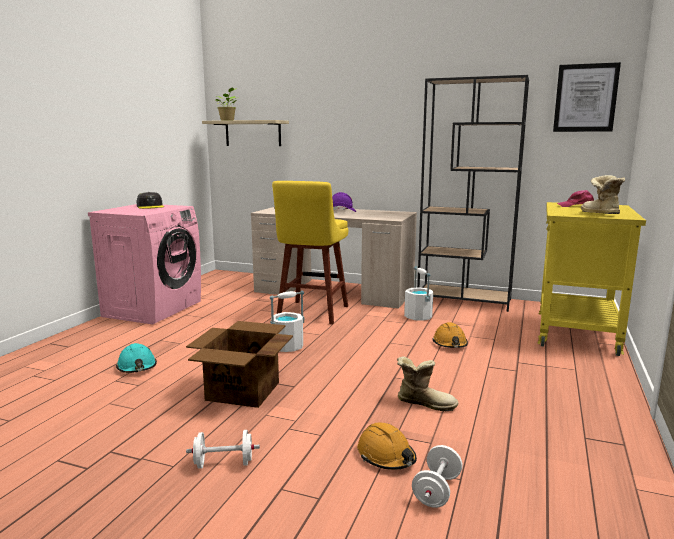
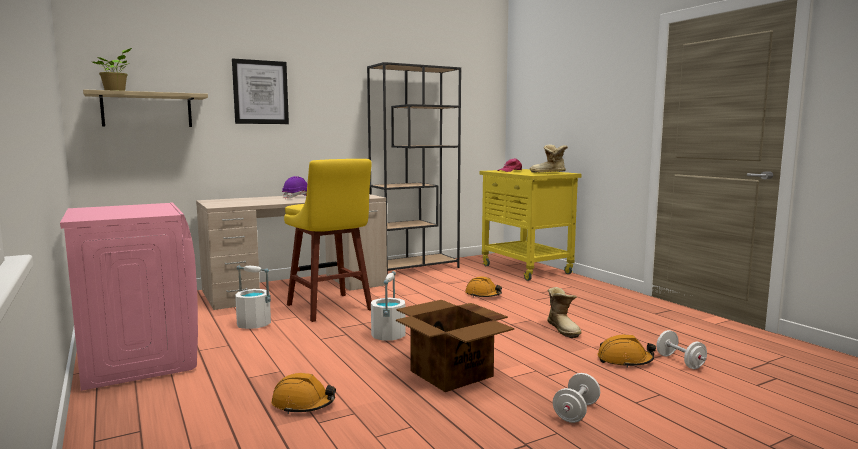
camera: 50 degrees left, 5 degrees down
(137, 367) = (303, 404): turquoise hard hat -> orange hard hat
(150, 206) = (117, 208): grey cap -> none
(418, 317) = (417, 286): white bucket -> white bucket (254, 324)
(425, 403) = (564, 329): boot -> boot turned 105 degrees clockwise
(585, 98) = (476, 89): picture -> picture (260, 92)

